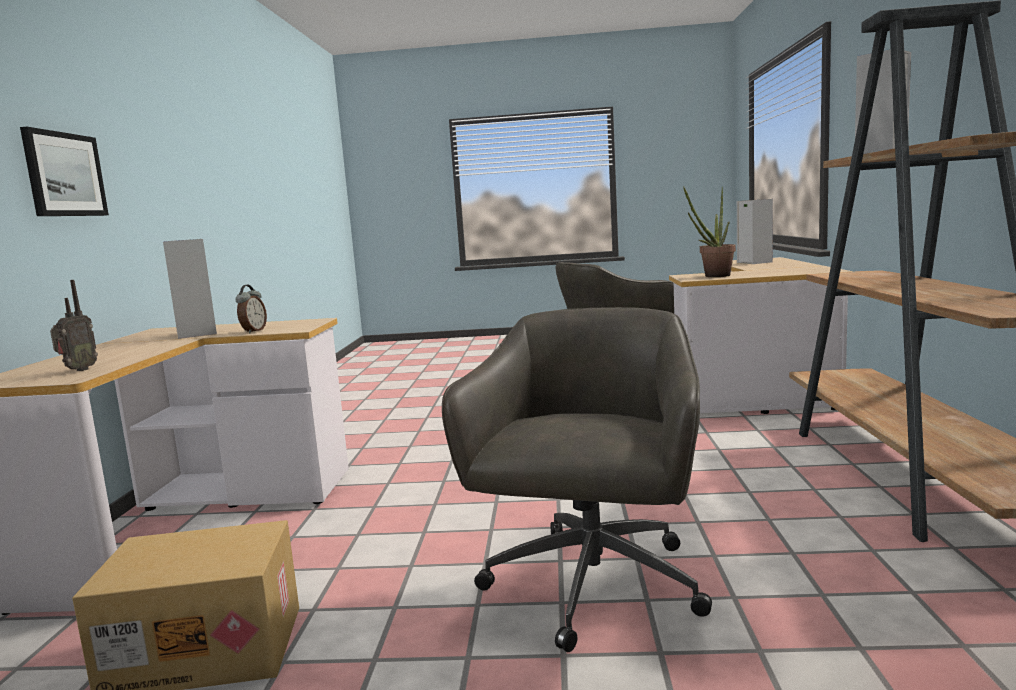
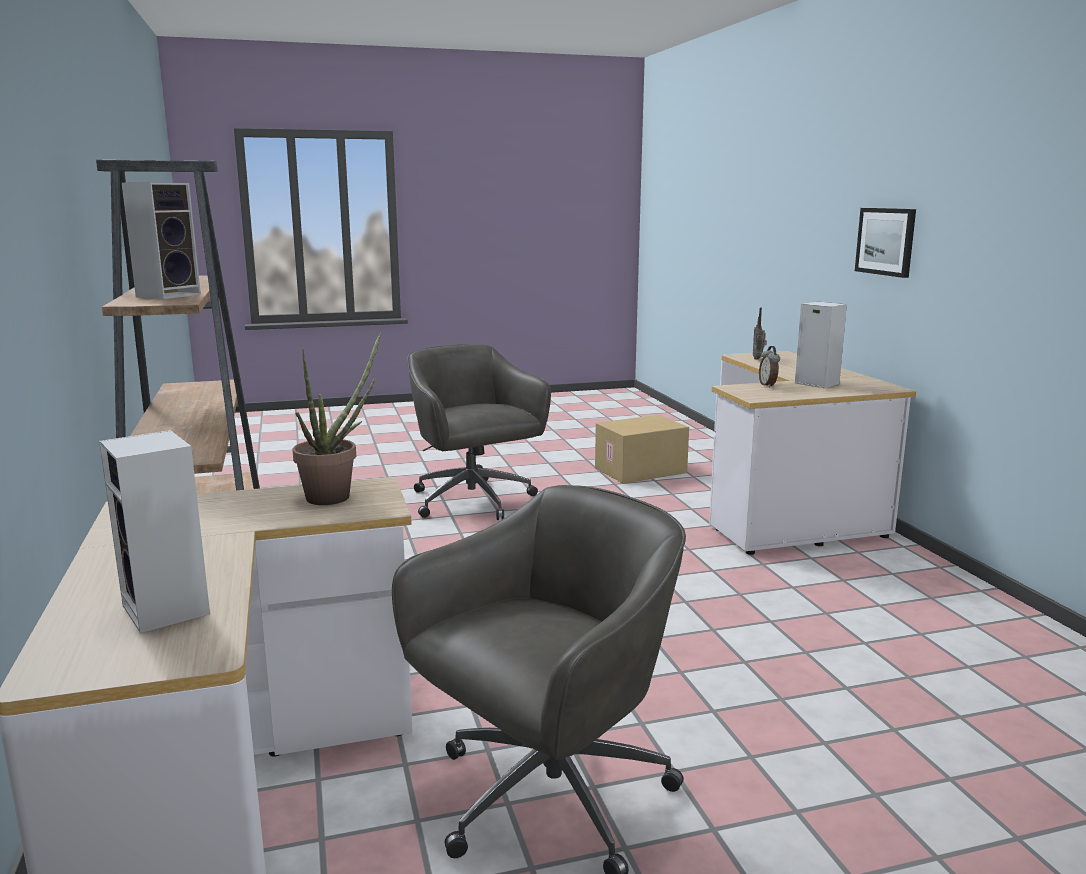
camera: 160 degrees right, 5 degrees up
(592, 587) = (474, 501): grey office chair -> grey office chair turned 150 degrees clockwise

